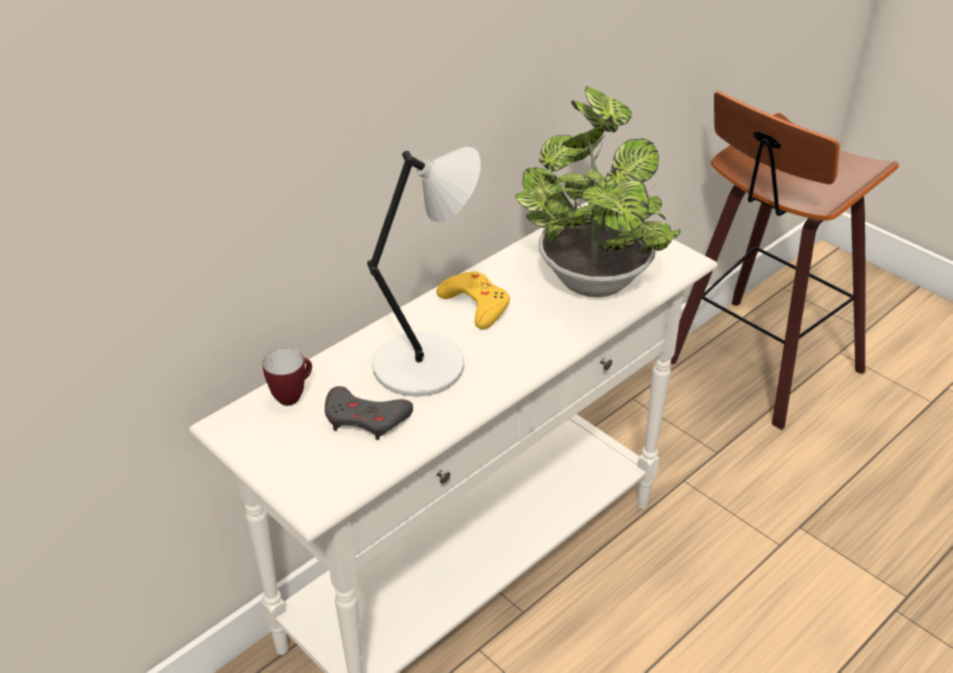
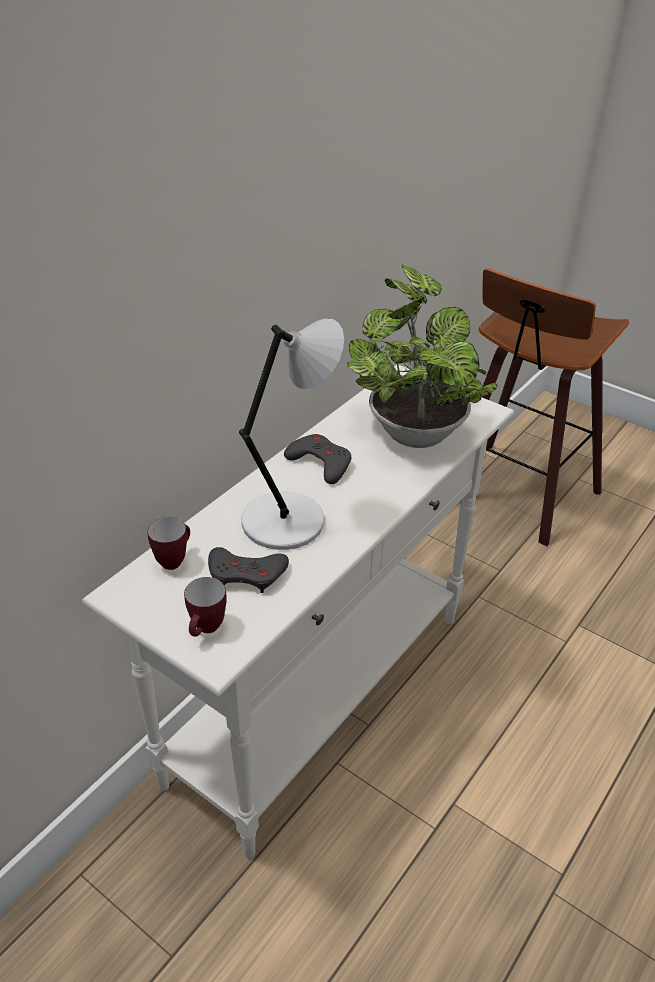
camera: 10 degrees left, 0 degrees up
(309, 473) = (206, 630): none -> mug
(476, 304) = (320, 463): yellow game controller -> grey game controller

